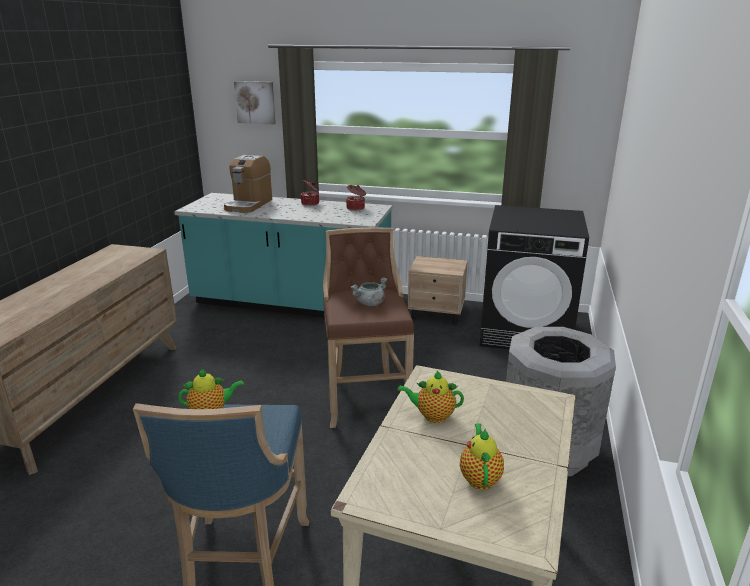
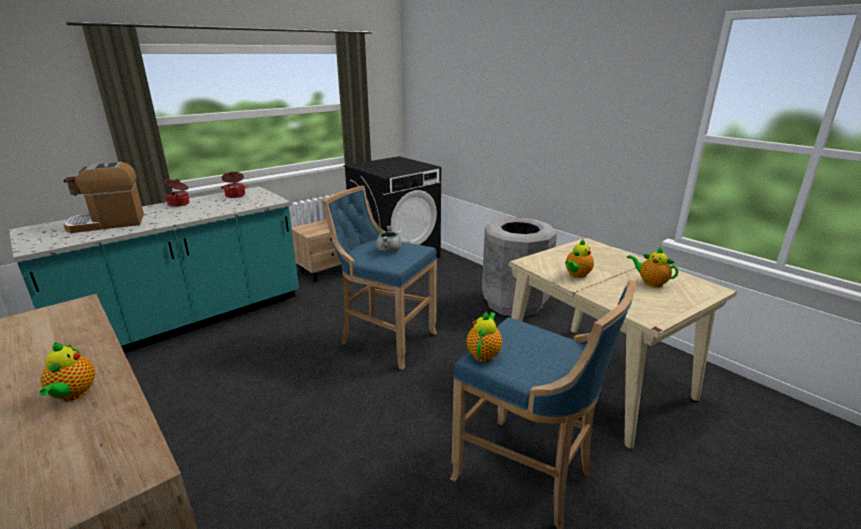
camera: 55 degrees left, 0 degrees up
(51, 295) = (73, 395): none -> teapot
(248, 205) = (108, 223): coffee machine -> coffee machine turned 105 degrees clockwise
(255, 102) = (49, 98): picture -> none
(366, 397) = (385, 340): brown stool -> blue stool

